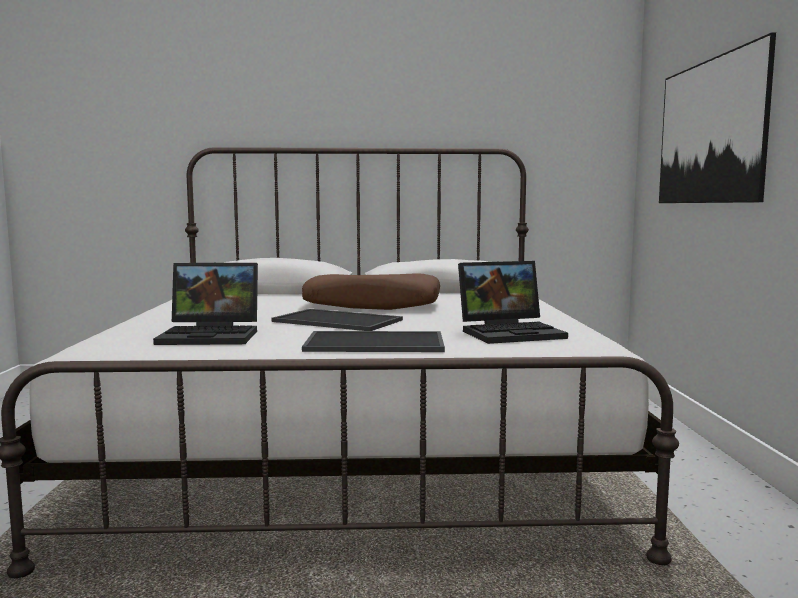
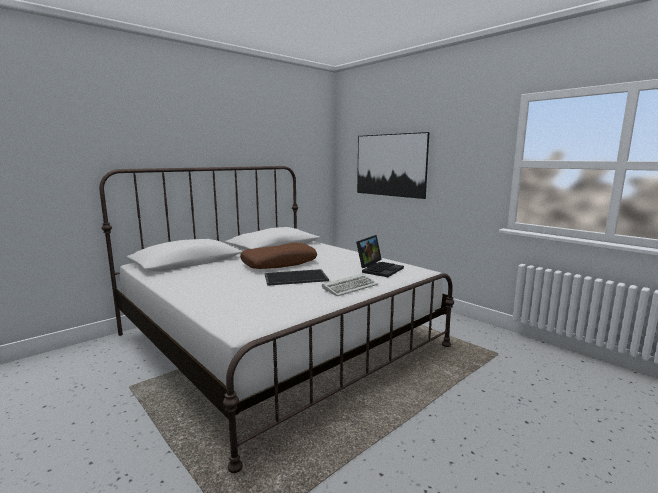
camera: 40 degrees left, 5 degrees up
(213, 335) = (270, 301): laptop -> none
(376, 342) = (350, 287): tray -> keyboard

